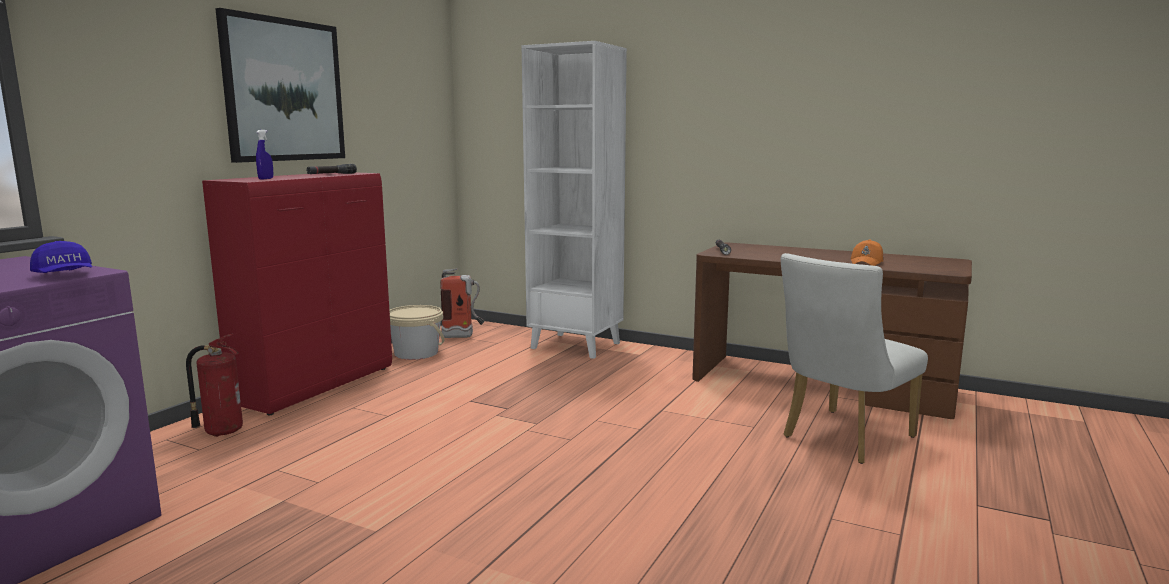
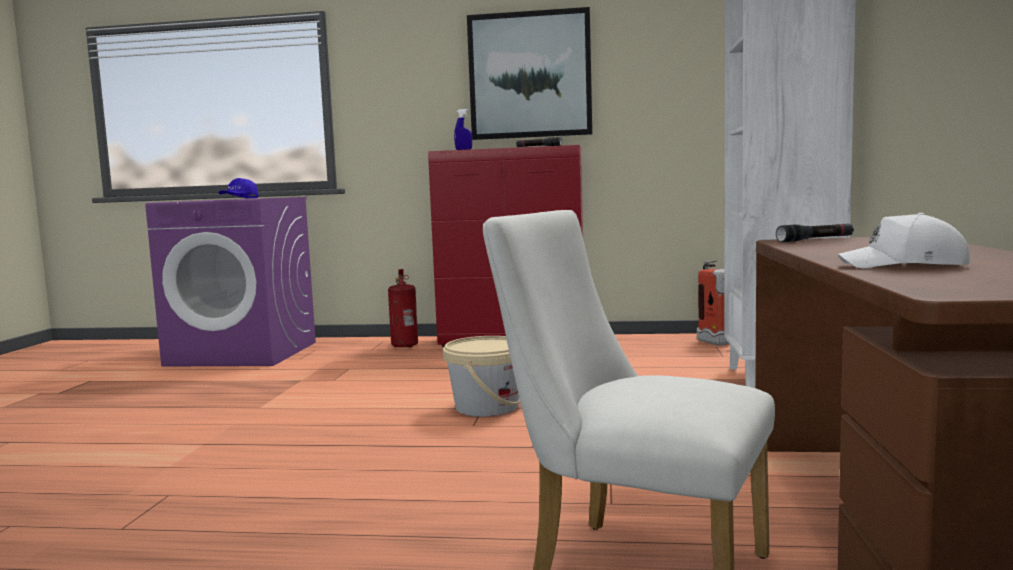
camera: 70 degrees right, 5 degrees down
(416, 353) = (637, 343): beige bucket -> beige bucket (487, 407)
(867, 262) = (905, 265): orange cap -> white cap

